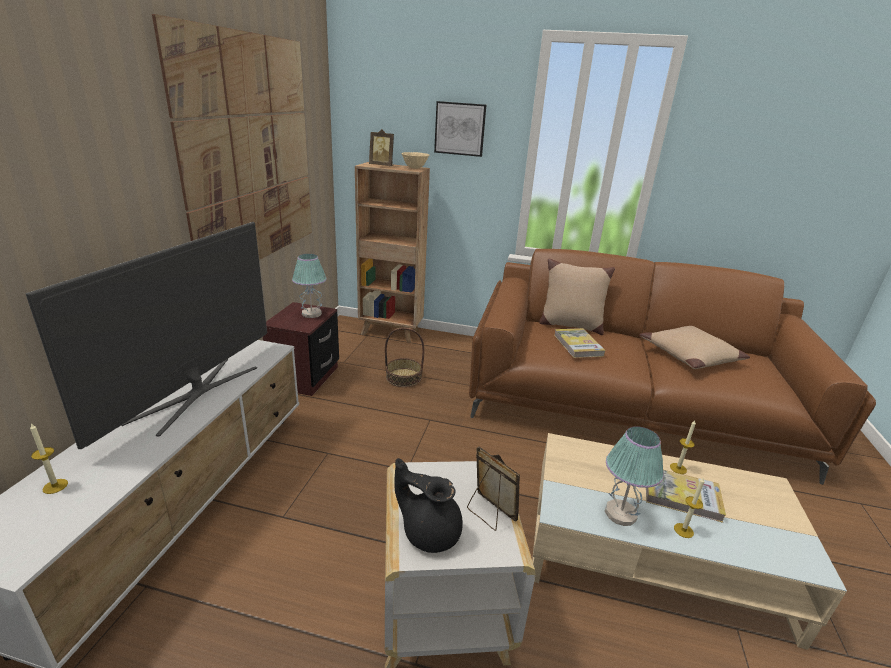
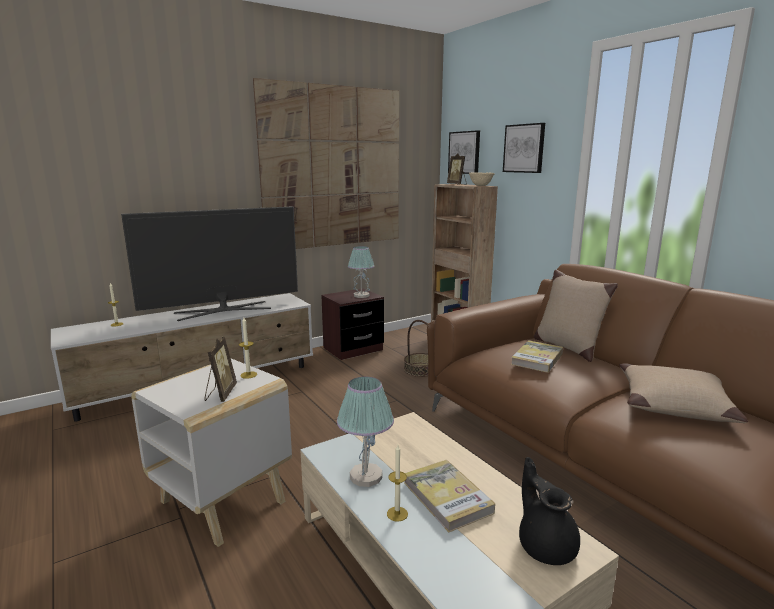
camera: 45 degrees right, 10 degrees down
(373, 125) = (464, 152): none -> picture
(429, 532) = (178, 386): black teapot -> black teapot (545, 545)
(678, 468) = (487, 482): candle -> candle (248, 375)

